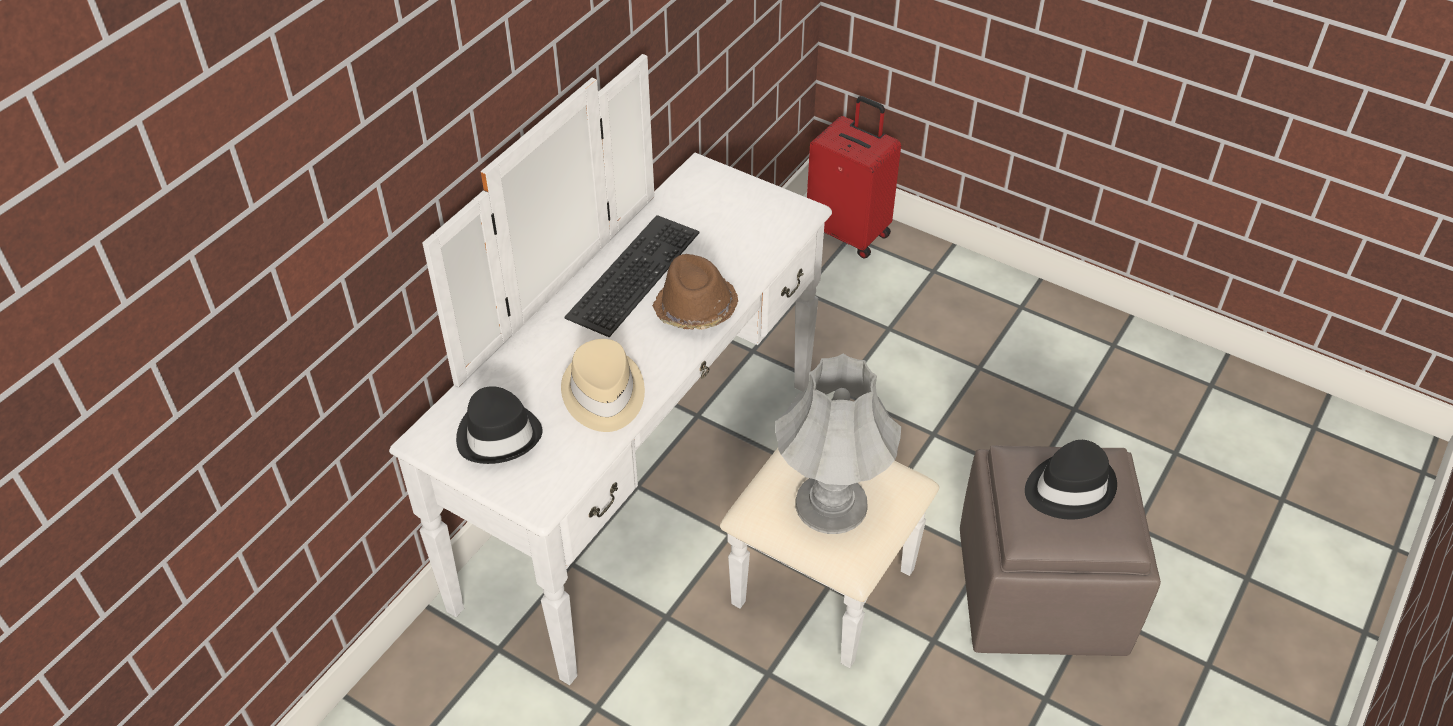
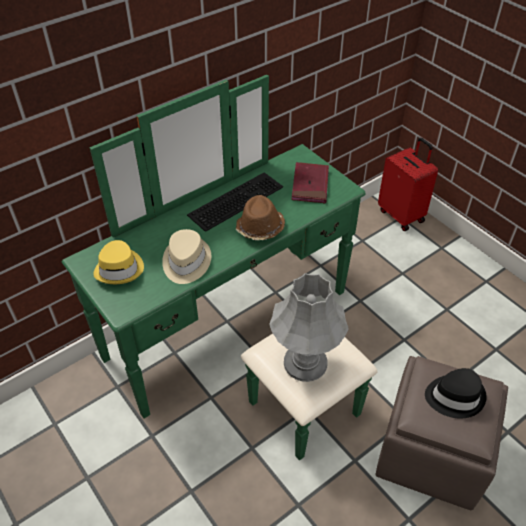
camera: 20 degrees right, 0 degrees up
(499, 434) = (120, 268): black hat -> yellow hat
(682, 510) = (245, 341): white dresser -> green dresser
(741, 218) = (310, 185): none -> red book

